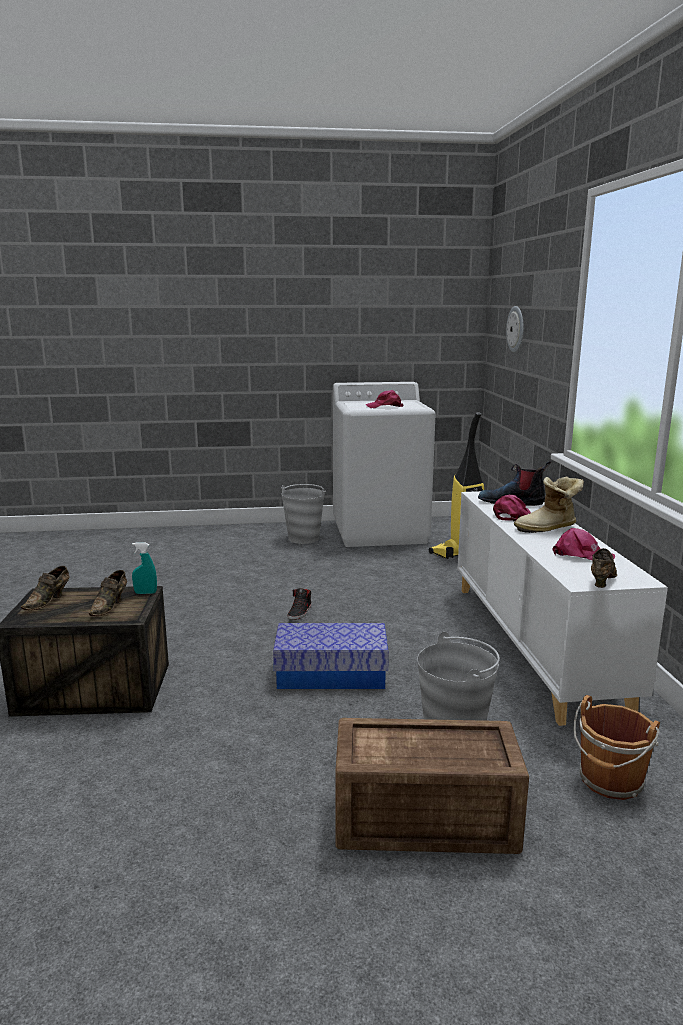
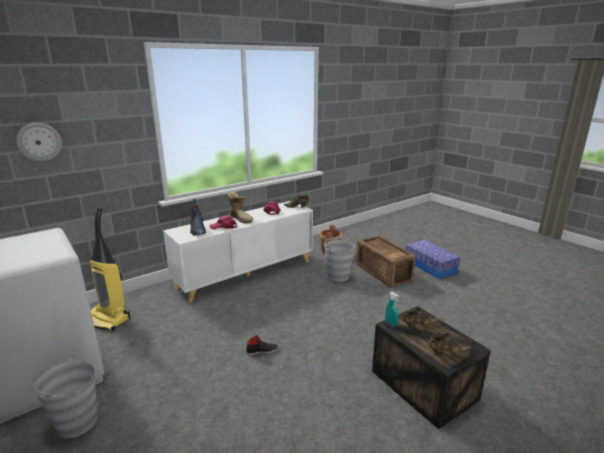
camera: 120 degrees left, 5 degrees up
(331, 674) = (323, 314): storage box -> storage box (430, 266)
(385, 406) = (41, 245): pink cap -> none

